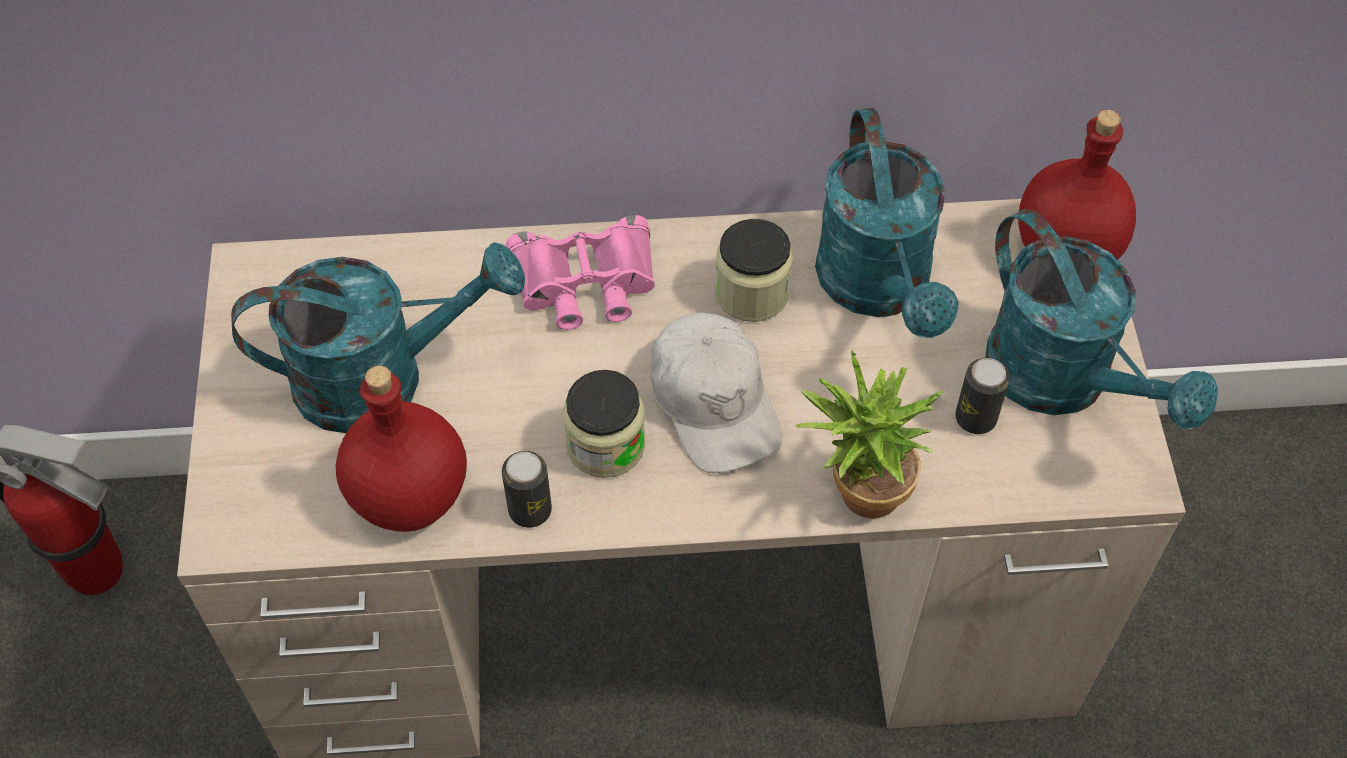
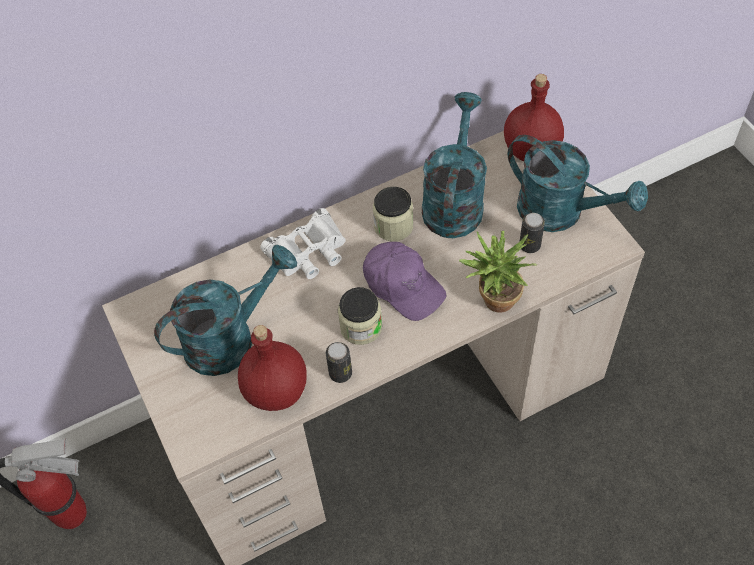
camera: 20 degrees left, 0 degrees up
(585, 282) = (308, 252): pink binoculars -> white binoculars
(714, 402) = (403, 286): white cap -> purple cap
(880, 288) = (454, 201): turquoise watering can -> turquoise watering can turned 135 degrees counterclockwise

